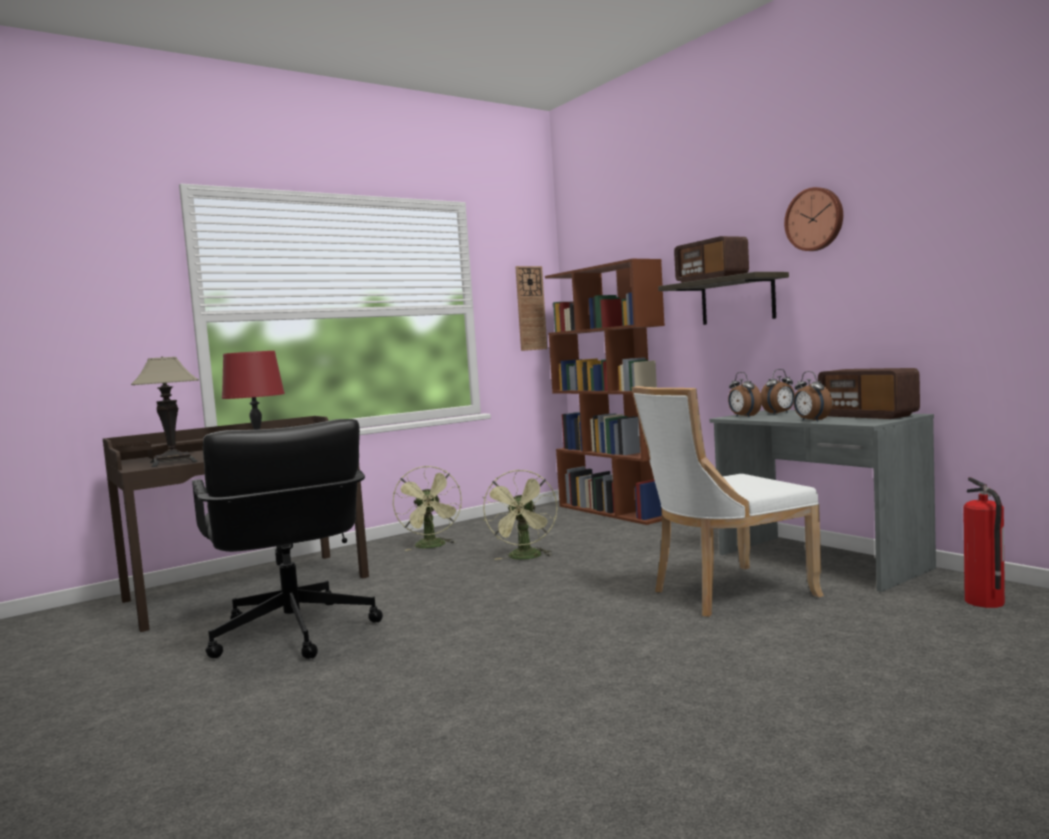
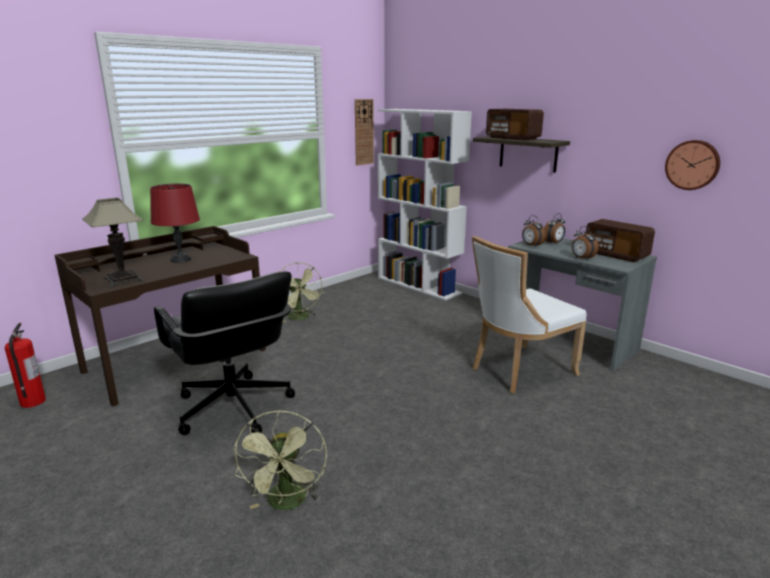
camera: 10 degrees left, 15 degrees up
(525, 558) = (373, 332): green fan -> green fan (287, 503)
(614, 511) = (419, 285): brown bookcase -> white bookcase
(815, 219) = (596, 107): wall clock -> wall clock (692, 165)
(985, 602) = (675, 381): fire extinguisher -> fire extinguisher (32, 402)

